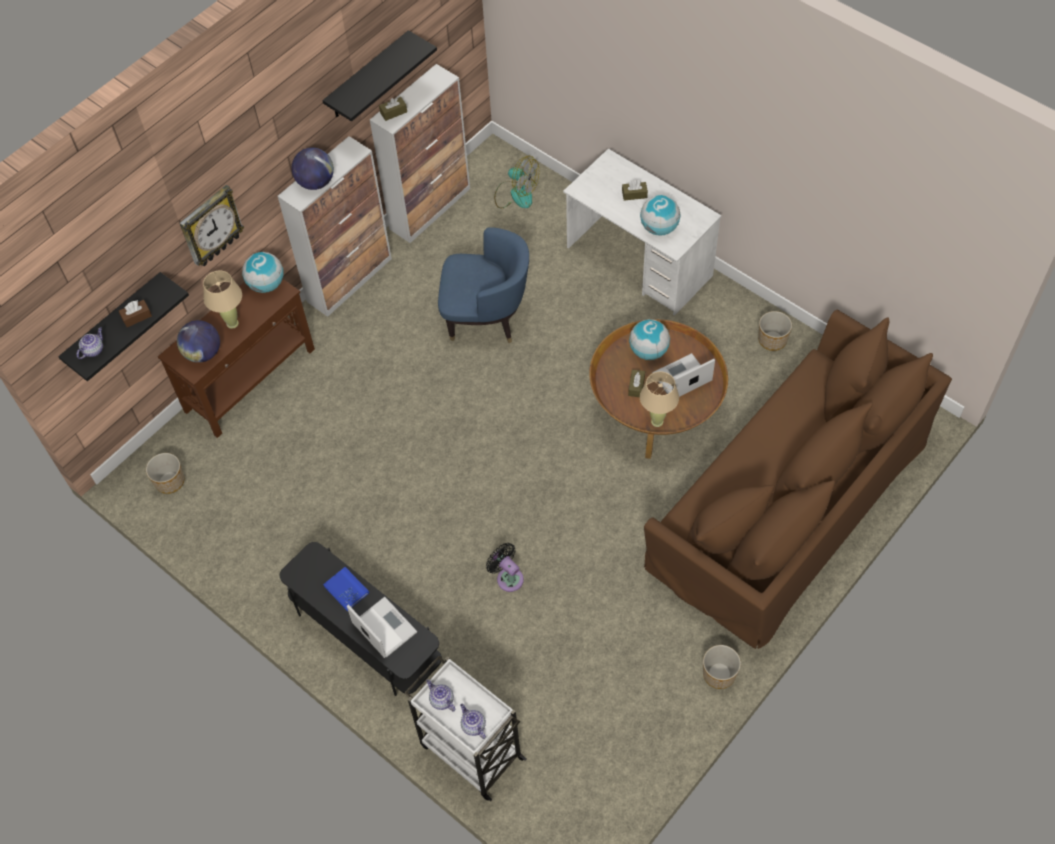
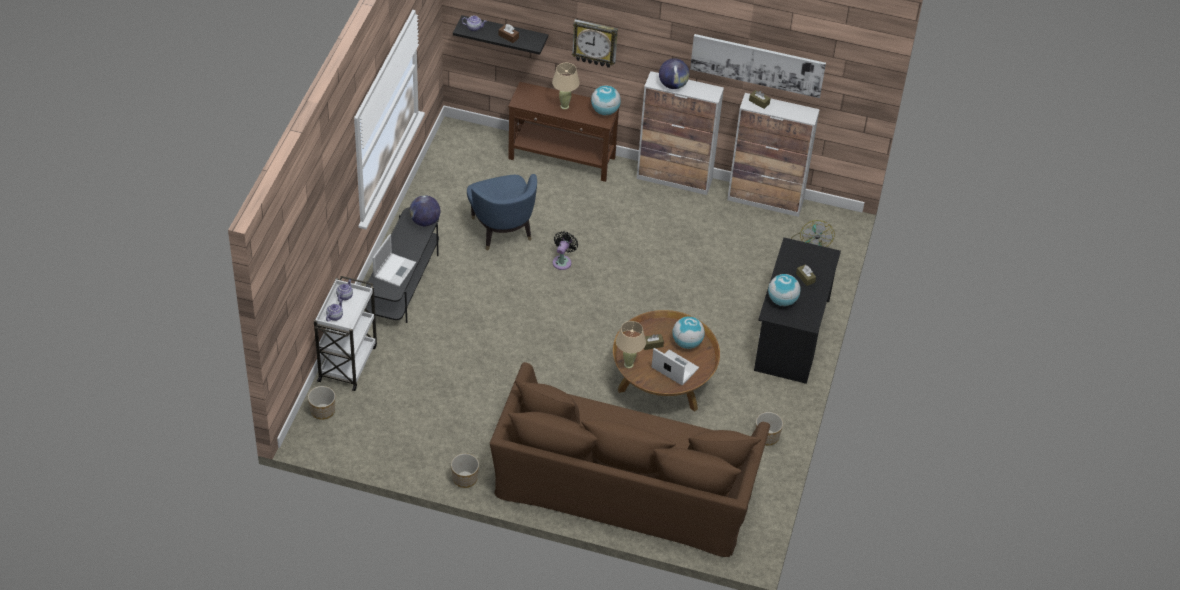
camera: 60 degrees right, 10 degrees down
(170, 481) = (464, 149): planter -> planter (323, 411)
(203, 353) = (533, 101): globe -> globe (425, 221)
(346, 589) = (412, 243): blue book -> none
(368, 76) = (757, 65): black shelf -> picture
(486, 317) = (687, 263): blue armchair -> blue armchair (502, 230)
(508, 577) = (481, 342): black fan -> black fan (563, 261)
(639, 262) = (791, 335): white desk -> black desk

